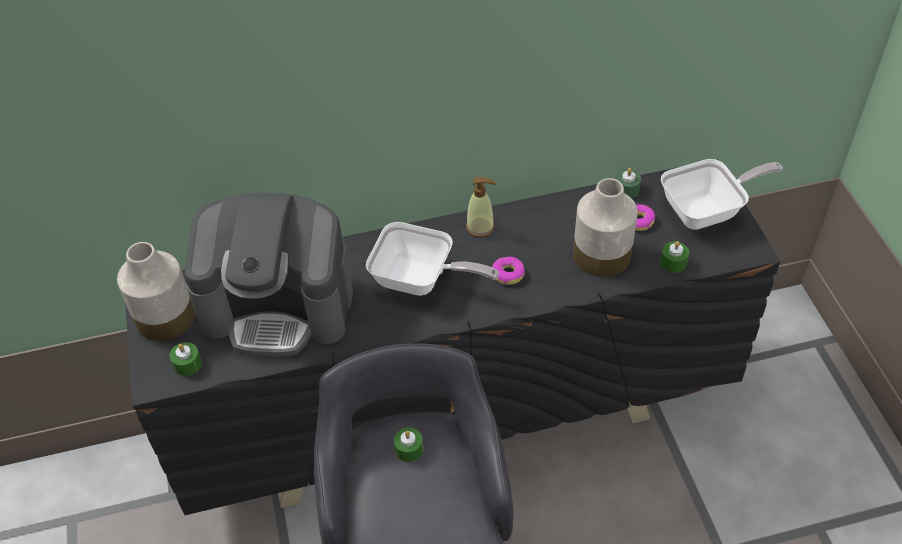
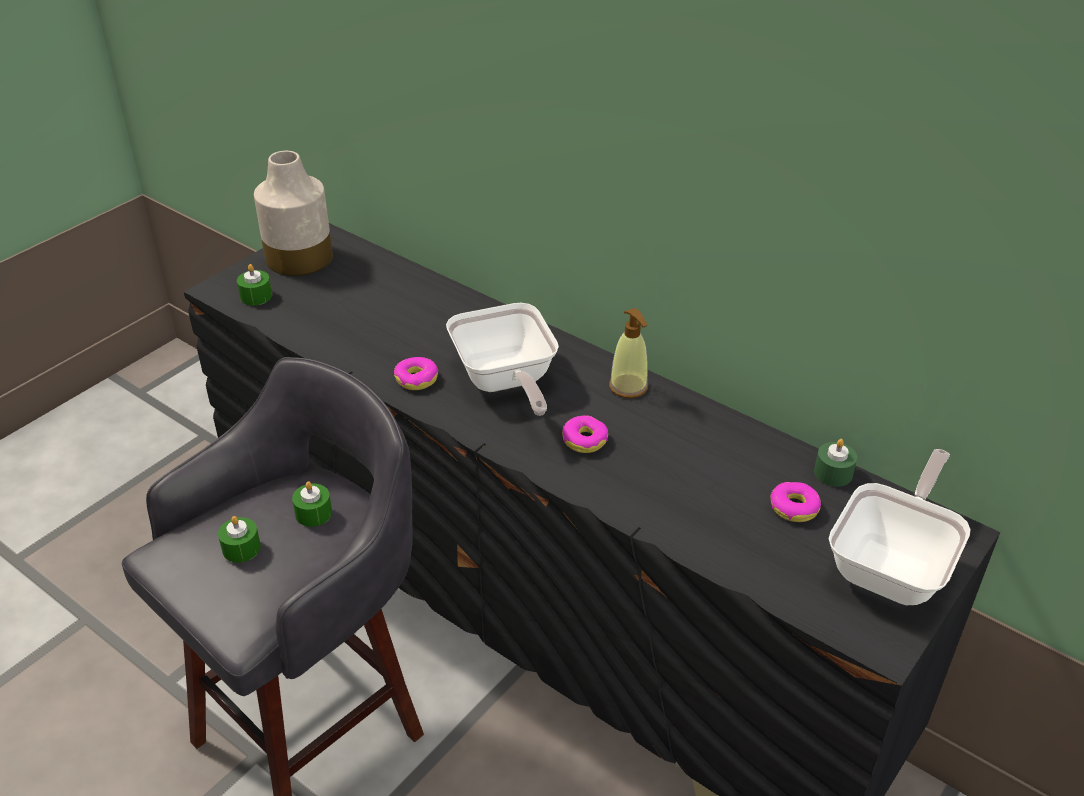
camera: 50 degrees right, 10 degrees down
(279, 305) = (377, 311): coffee machine -> none
(374, 322) = (417, 379): none -> donut
(601, 254) = (701, 500): beige vase -> none
(673, 262) = (765, 573): green candle -> green candle (241, 548)
(707, 211) = (894, 565): frying pan -> frying pan turned 90 degrees counterclockwise

